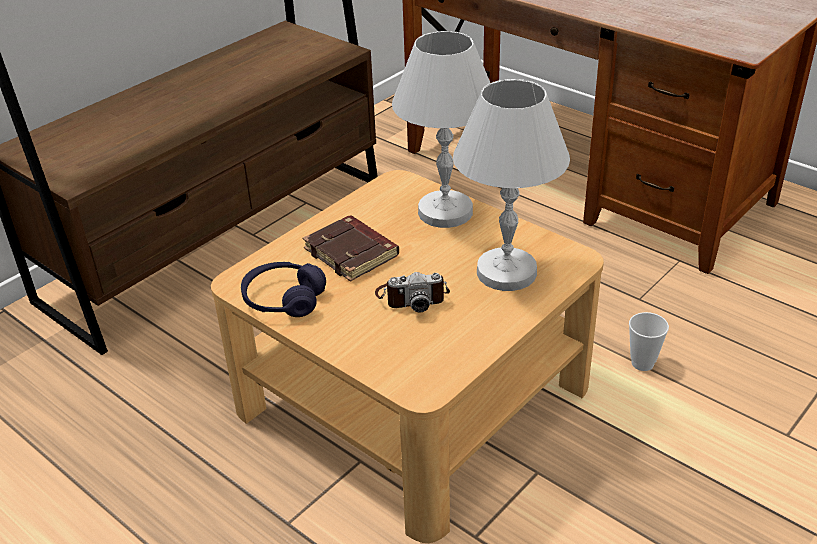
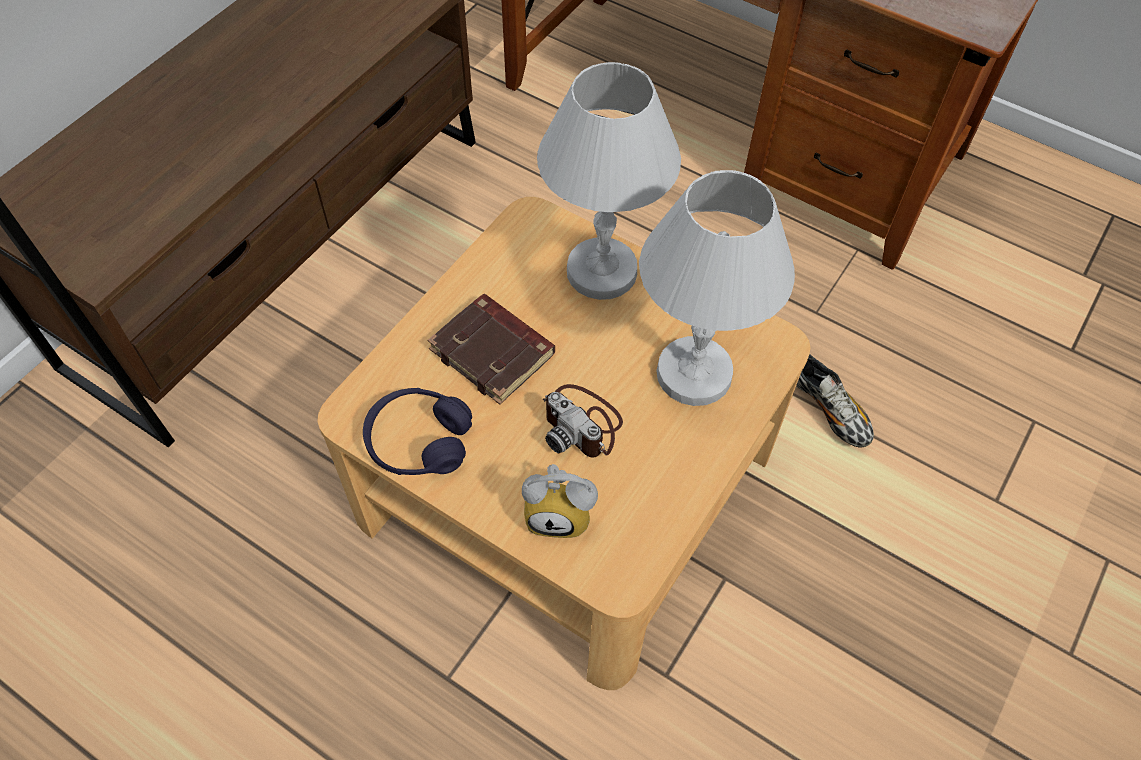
camera: 10 degrees left, 20 degrees up
(383, 347) = (560, 514): none -> alarm clock
(412, 296) = (582, 424): camera -> camera turned 60 degrees clockwise
(642, 363) = (828, 410): cup -> shoe

